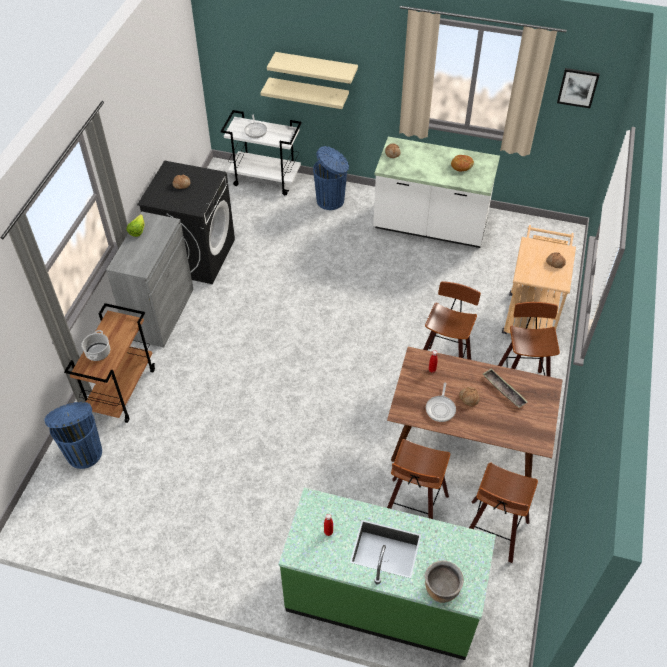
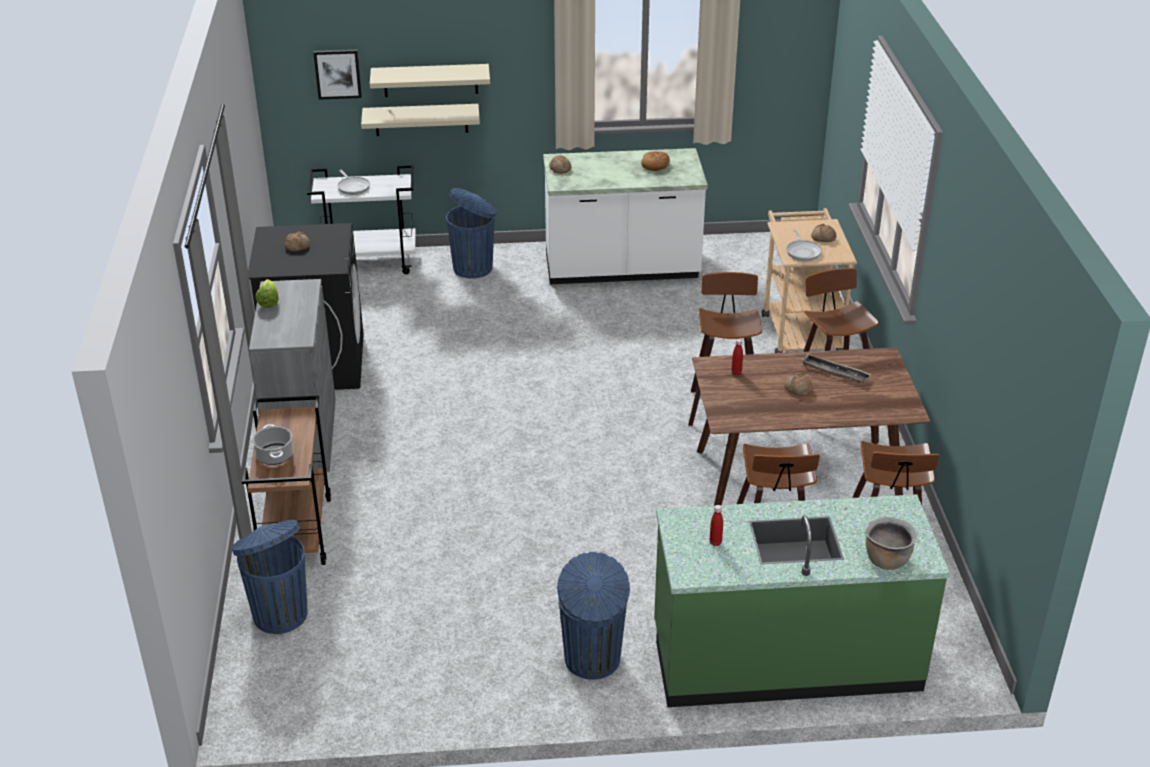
camera: 20 degrees left, 15 degrees down
(255, 555) = (592, 660): none -> blue trash can
(441, 408) = (770, 406): frying pan -> frying pan (803, 252)
(578, 87) = (775, 37): picture -> picture (337, 73)

